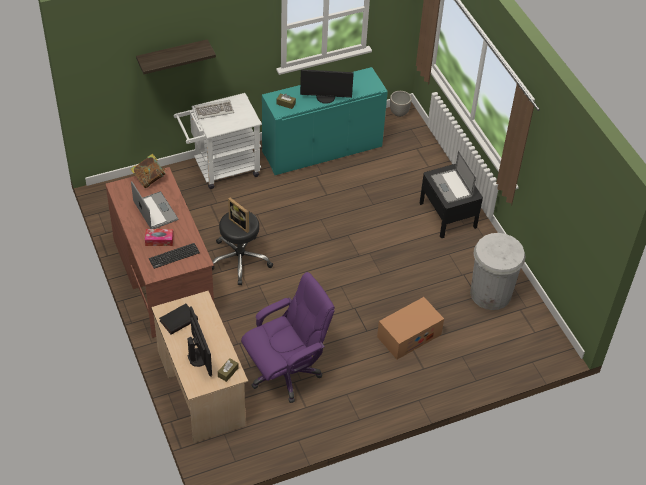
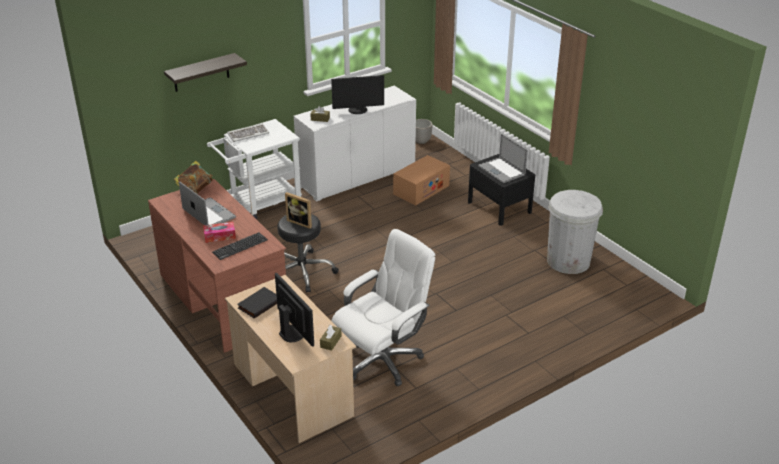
camera: 10 degrees left, 15 degrees down
(286, 372) = (383, 360): purple office chair -> white office chair
(322, 149) = (357, 176): turquoise cabinet -> white cabinet
(409, 335) = (501, 307): cardboard box -> cardboard box (421, 190)

